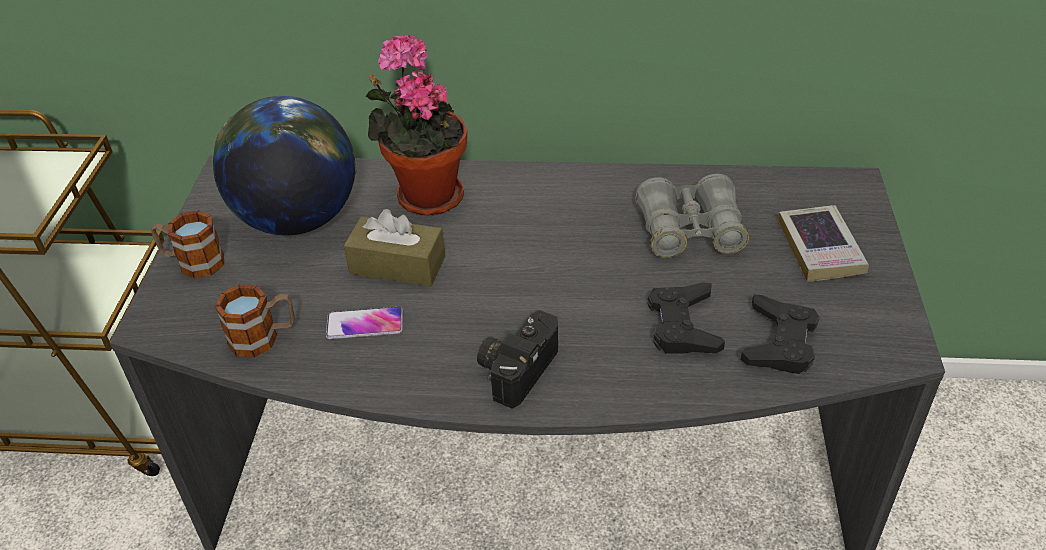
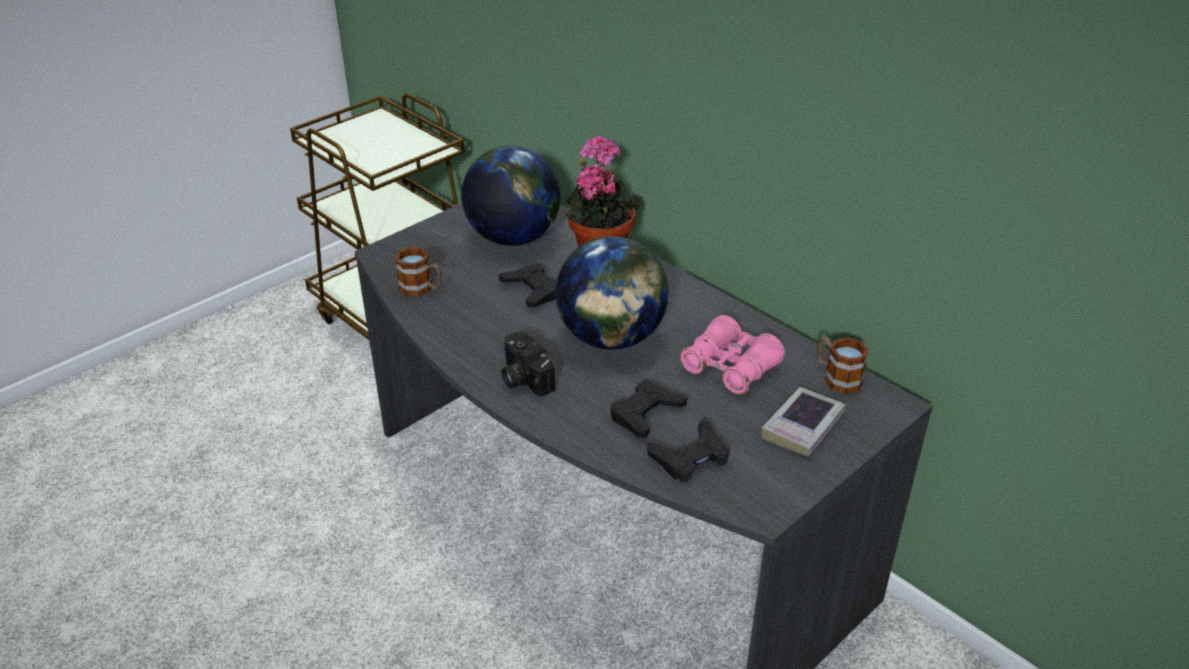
camera: 40 degrees right, 5 degrees down
(193, 262) = (436, 232): mug -> mug (837, 377)
(365, 324) = (477, 310): phone -> none
(397, 265) = (533, 290): brown tissue box -> black game controller
(516, 368) = (522, 378): camera -> camera turned 105 degrees counterclockwise
(547, 269) = (611, 339): none -> globe
(690, 231) = (730, 367): grey binoculars -> pink binoculars

